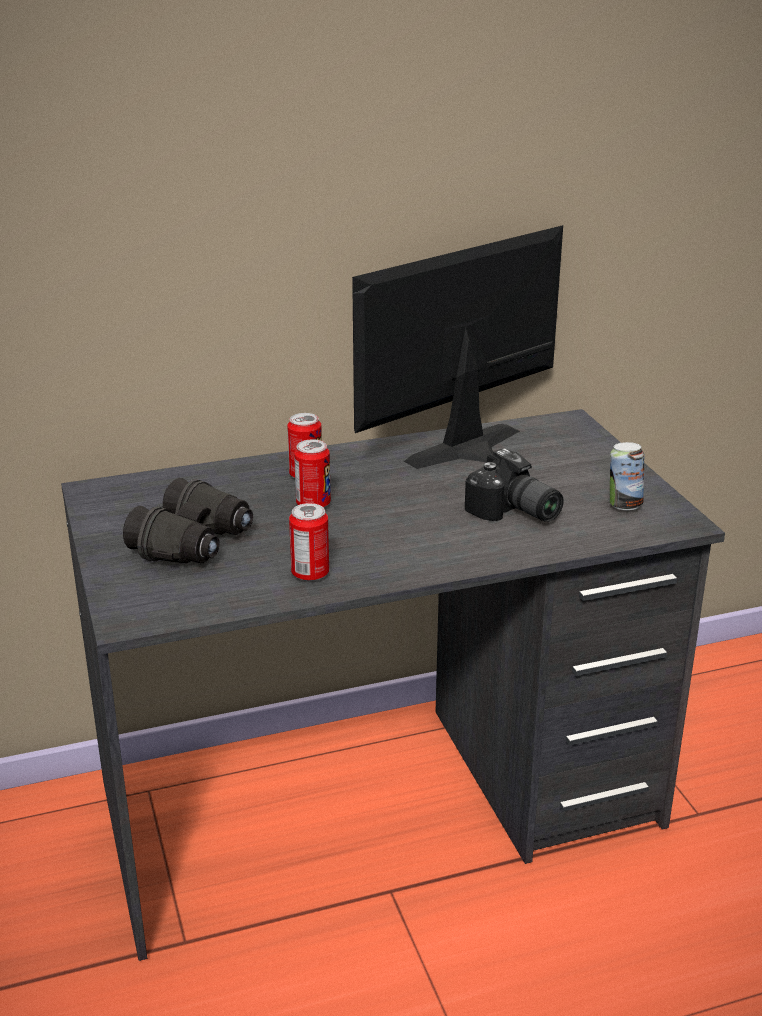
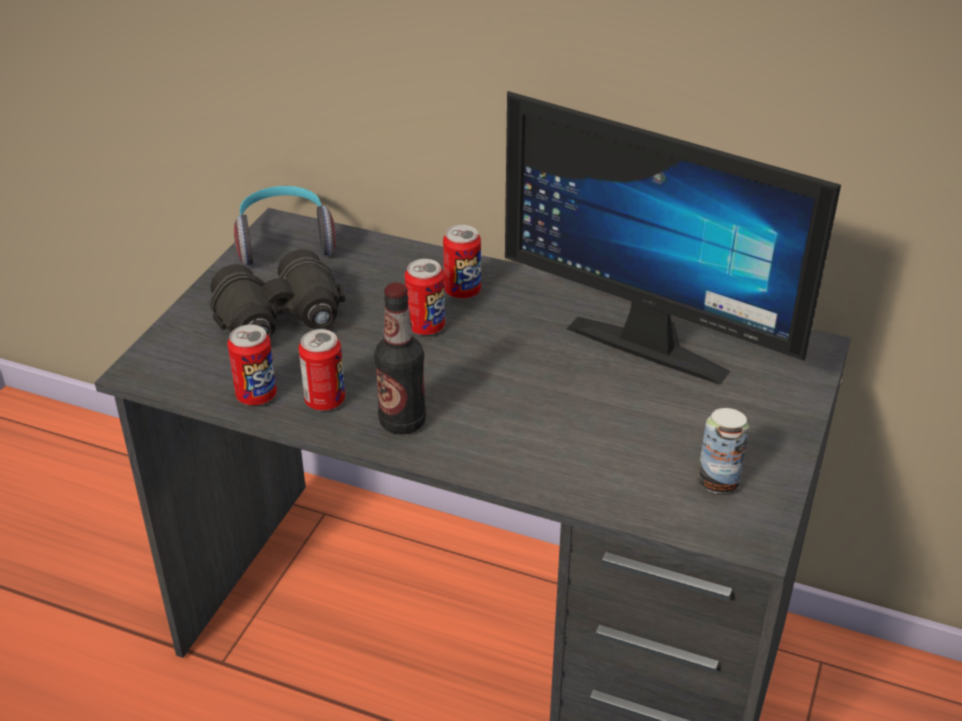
camera: 40 degrees right, 10 degrees up
(112, 497) = (284, 240): none -> headphones
(252, 593) = (256, 396): none -> can
(385, 561) = (402, 422): none -> bottle
(474, 452) = (655, 339): monitor -> monitor turned 150 degrees counterclockwise
(513, 513) = (591, 431): camera -> none

